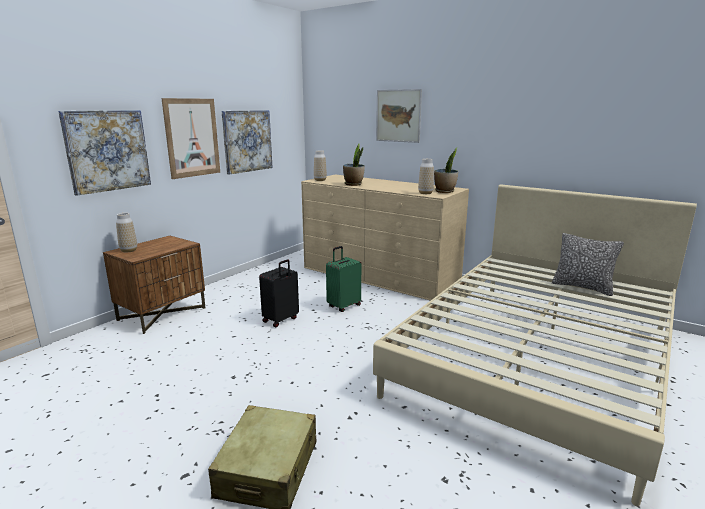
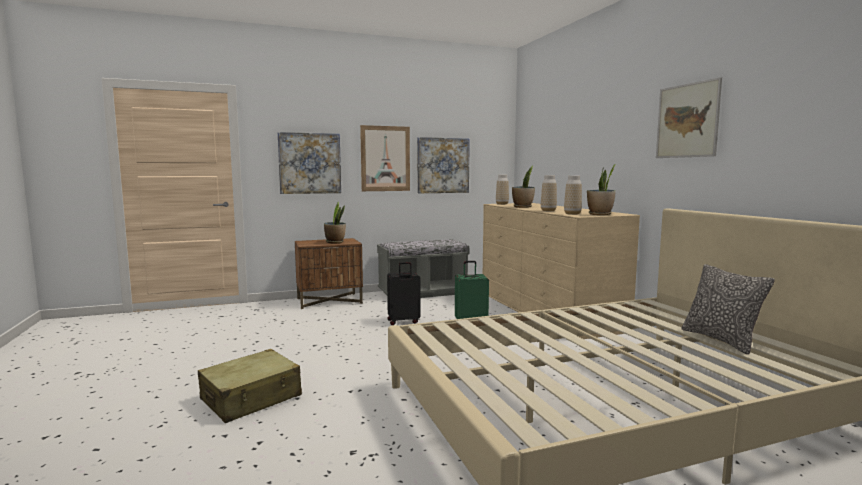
camera: 35 degrees right, 10 degrees down
(128, 250) = (310, 241): vase -> vase (548, 211)
(163, 246) = (335, 242): none -> potted plant
(249, 280) = (422, 293): none -> grey bench
(398, 116) = (582, 137): picture -> picture (687, 120)

